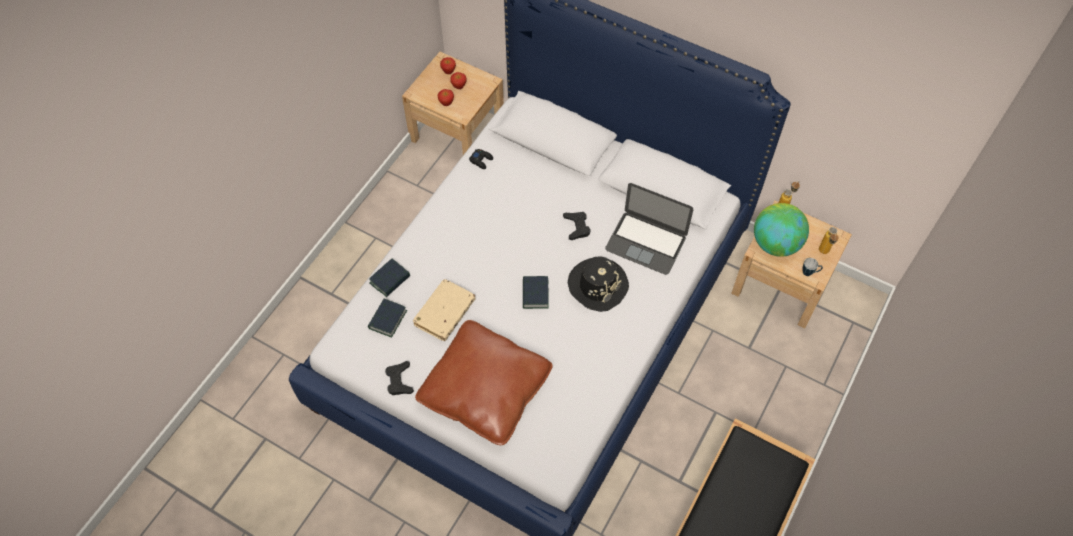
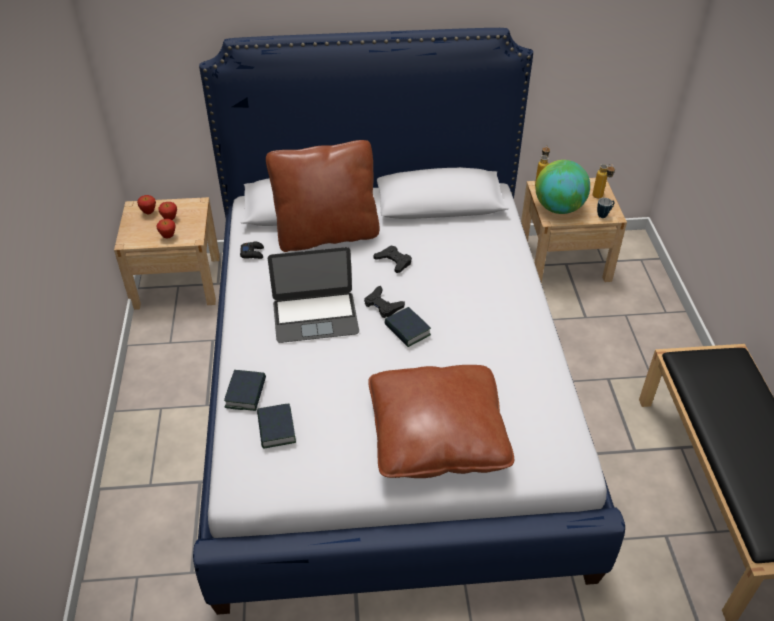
camera: 35 degrees left, 15 degrees down
(399, 380) = (339, 479): black game controller -> black game controller (383, 305)
(445, 313) = (333, 391): beige book -> none
(547, 173) = (327, 235): none -> brown pillow
(597, 285) = (457, 295): black hat -> none
(646, 243) = (466, 245): laptop -> laptop (315, 317)

